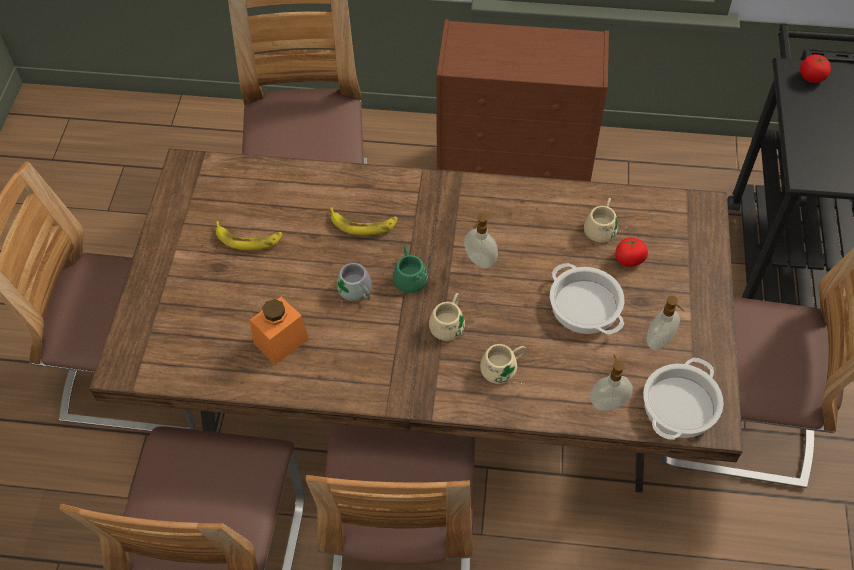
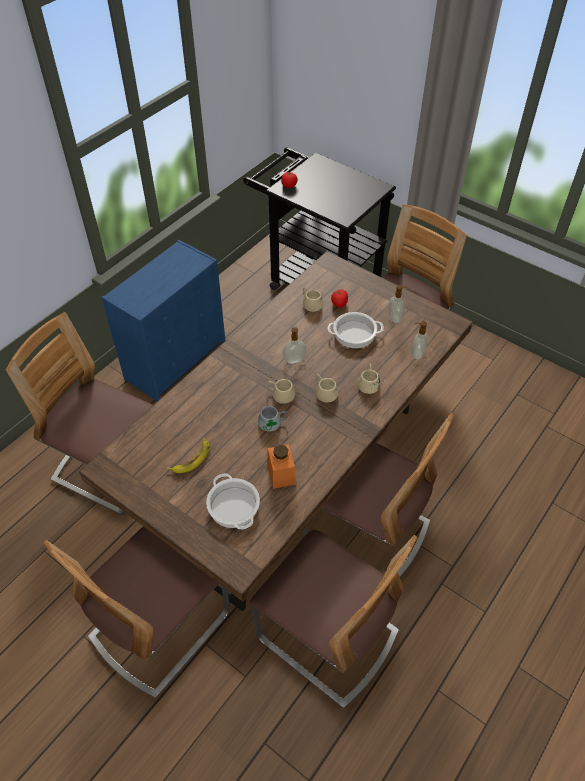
camera: 60 degrees left, 5 degrees down
(363, 224) = (227, 398): banana -> none
(413, 275) = (281, 392): green mug -> beige mug
(515, 175) = (177, 360): brown dresser -> blue dresser
(680, 406) = (436, 329): cooking pot -> cooking pot (234, 506)

